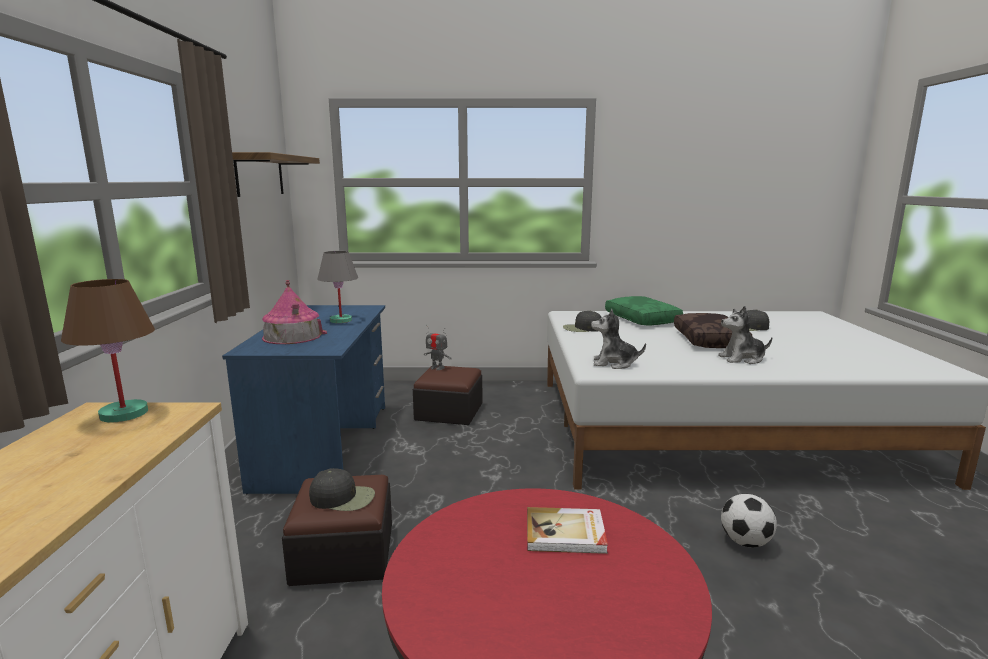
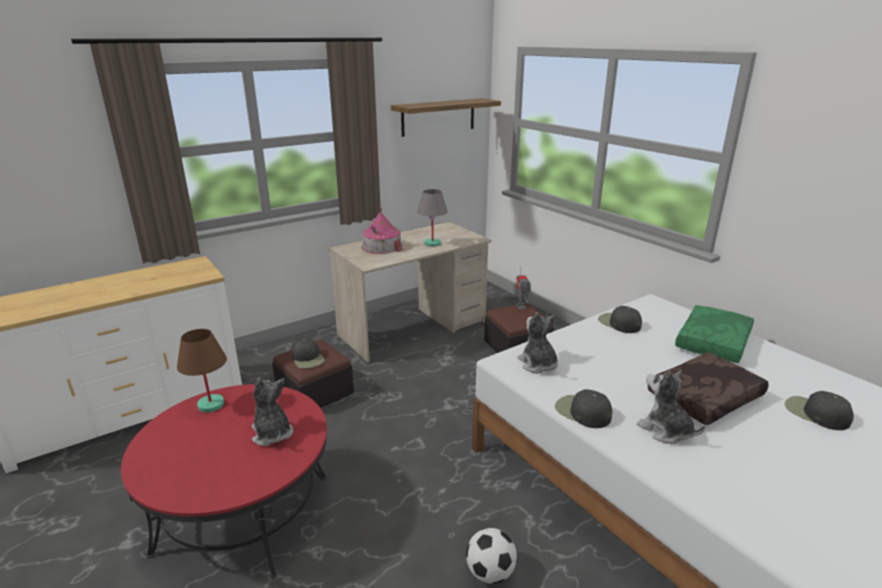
camera: 55 degrees right, 10 degrees up
(123, 413) = (196, 267): brown table lamp -> brown table lamp (211, 404)
(326, 445) = (413, 328): blue desk -> beige desk
(566, 533) = (272, 434): book -> plush toy
(700, 371) = (582, 412): none -> black cap

